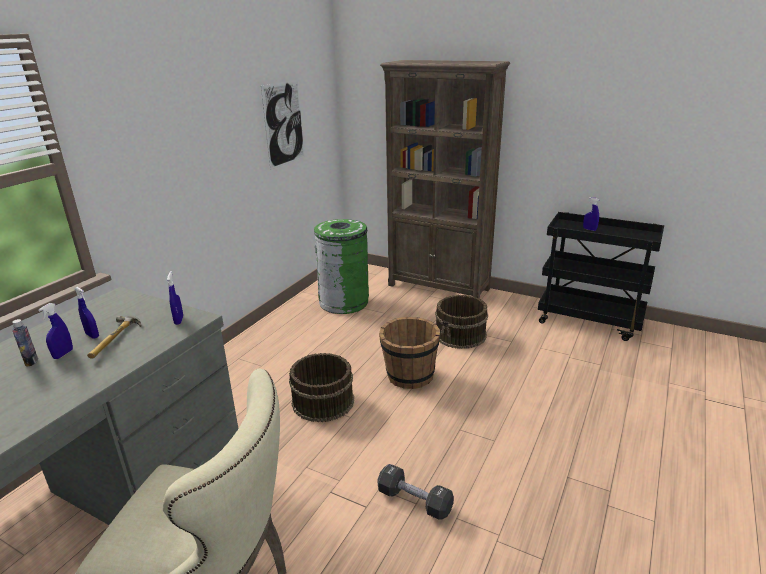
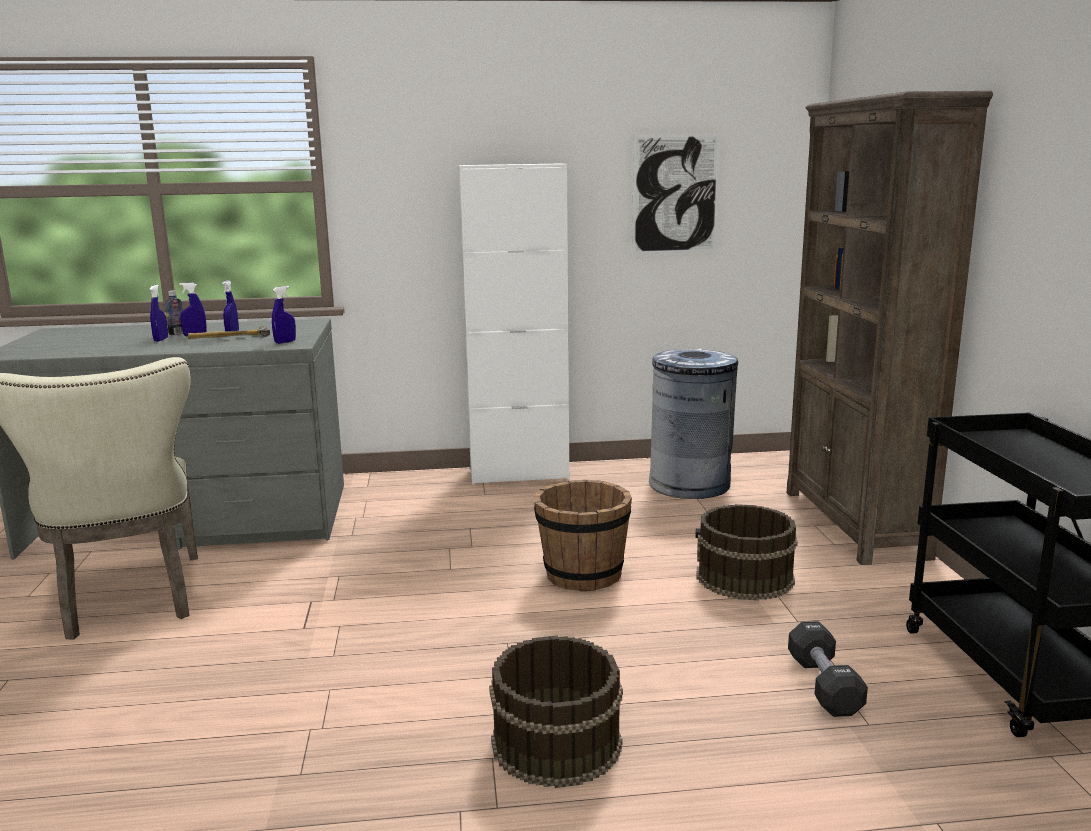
camera: 55 degrees right, 10 degrees down
(250, 343) = (519, 474): none -> white cabinet
(322, 402) = (459, 545): brown bucket -> brown bucket (554, 743)
(344, 302) = (690, 484): green trash can -> grey trash can
(414, 501) = (336, 653): black dumbbell -> black dumbbell (824, 685)
(589, 229) = (1032, 454): blue spray bottle -> blue spray bottle (161, 340)

